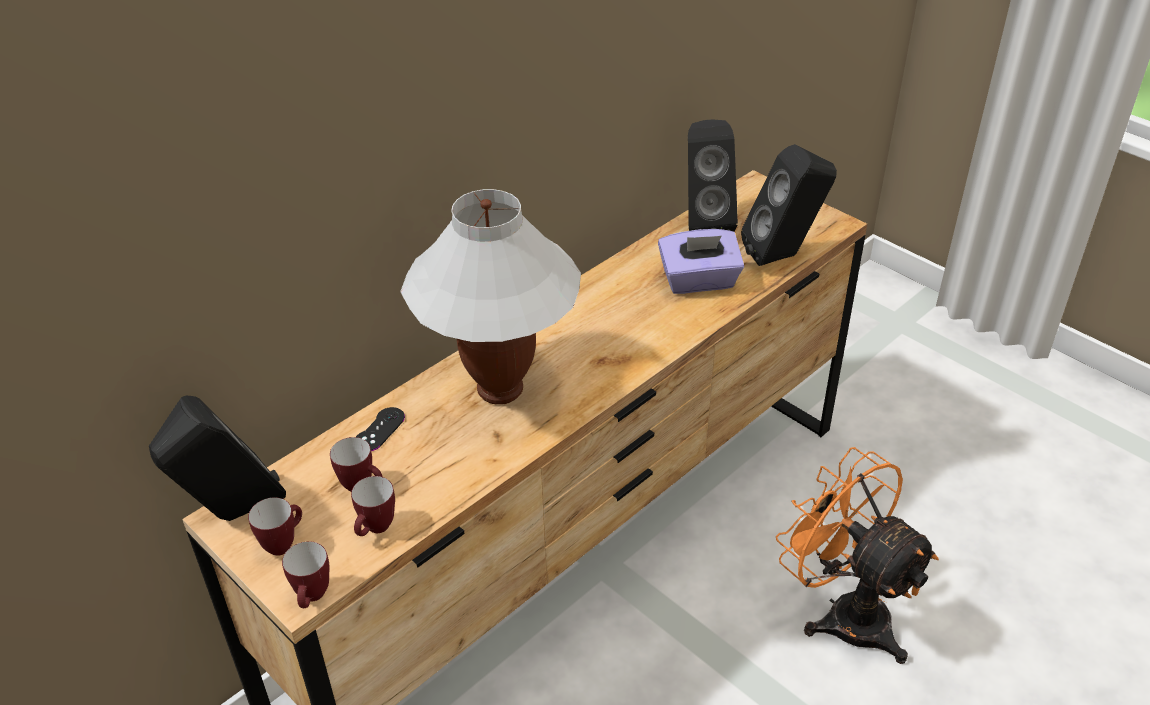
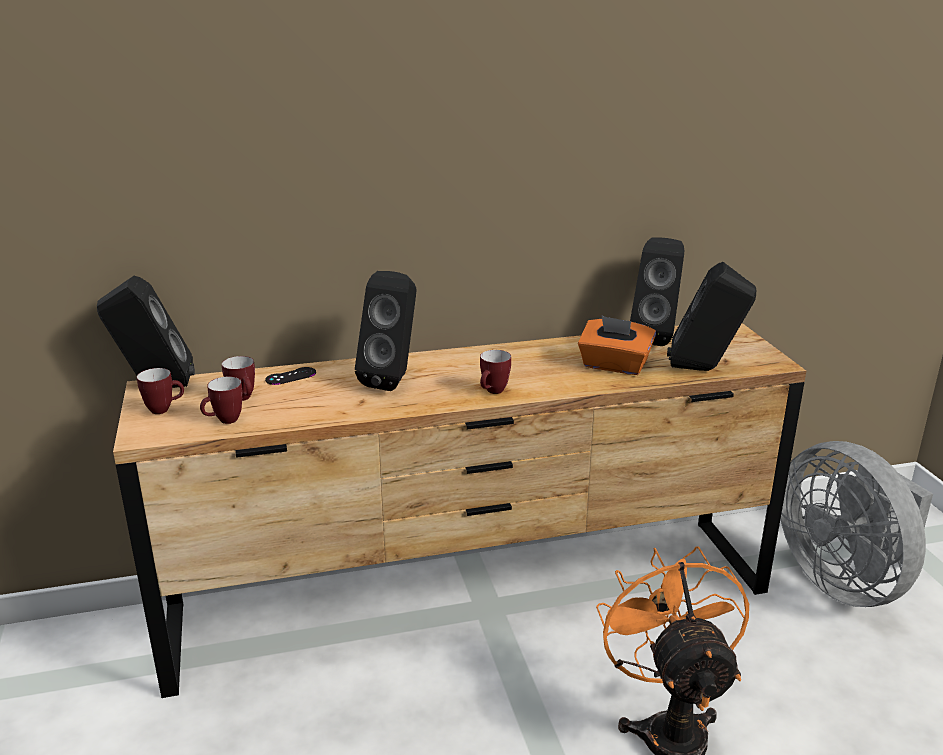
camera: 30 degrees right, 15 degrees down
(313, 598) = (145, 440): mug -> mug (493, 392)
(500, 389) = (393, 380): white table lamp -> black speaker
(699, 281) = (614, 366): purple tissue box -> orange tissue box
(880, 389) = (844, 580): none -> grey fan

